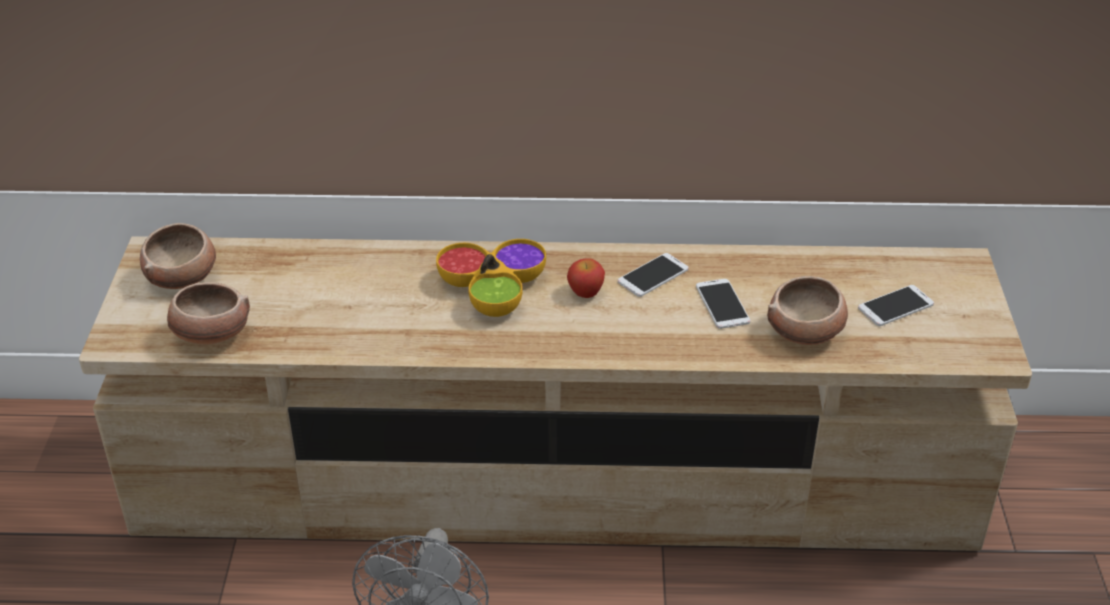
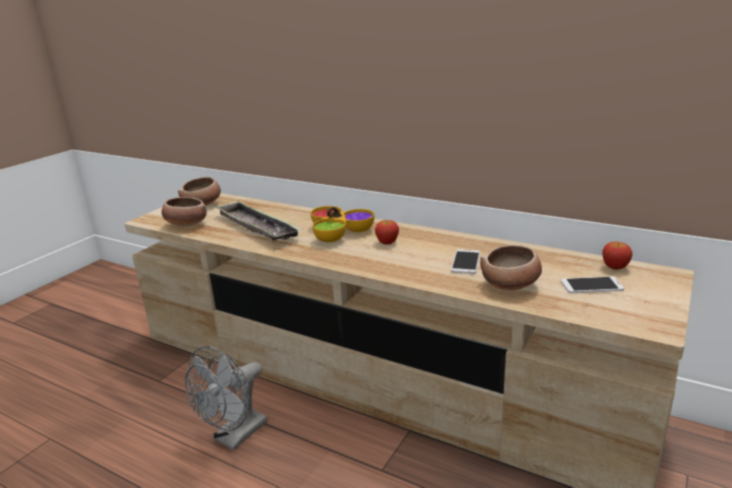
camera: 30 degrees right, 15 degrees down
(346, 309) = (257, 227): none -> tray
(653, 275) = (435, 242): phone -> none
(903, 265) = (615, 267): none -> apple

